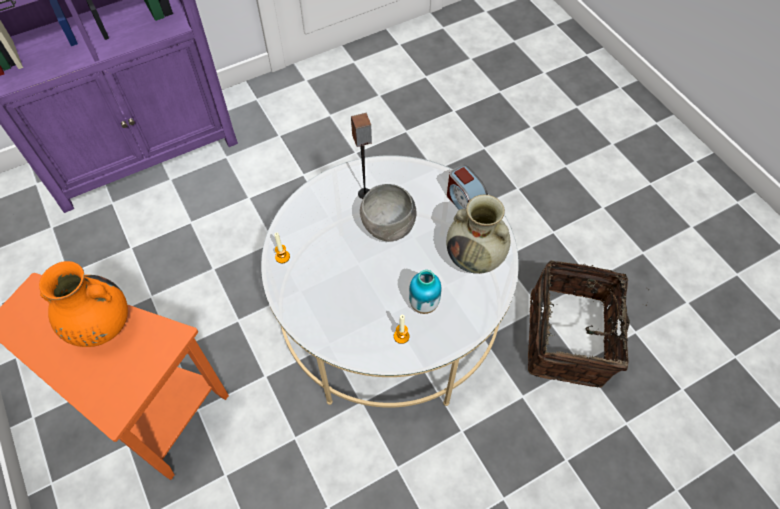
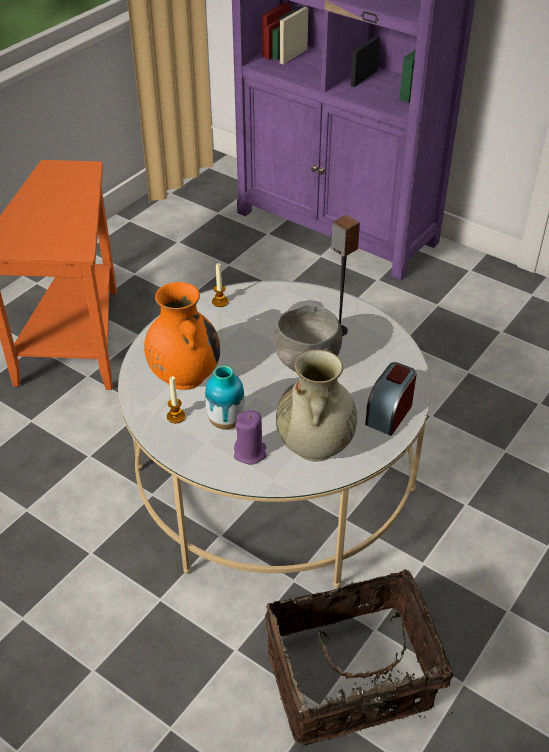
camera: 65 degrees right, 15 degrees down
(101, 326) = (69, 211): orange vase -> orange vase (184, 375)
(463, 300) = (250, 453): none -> purple candle

